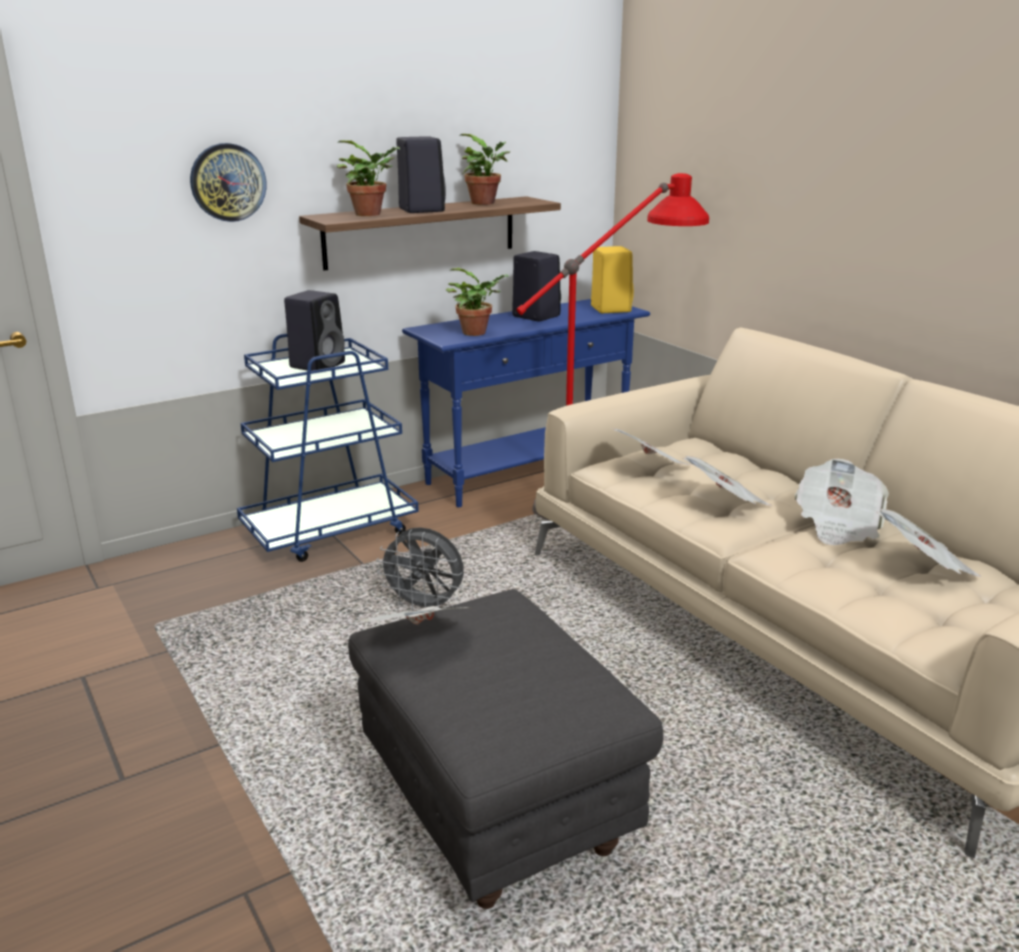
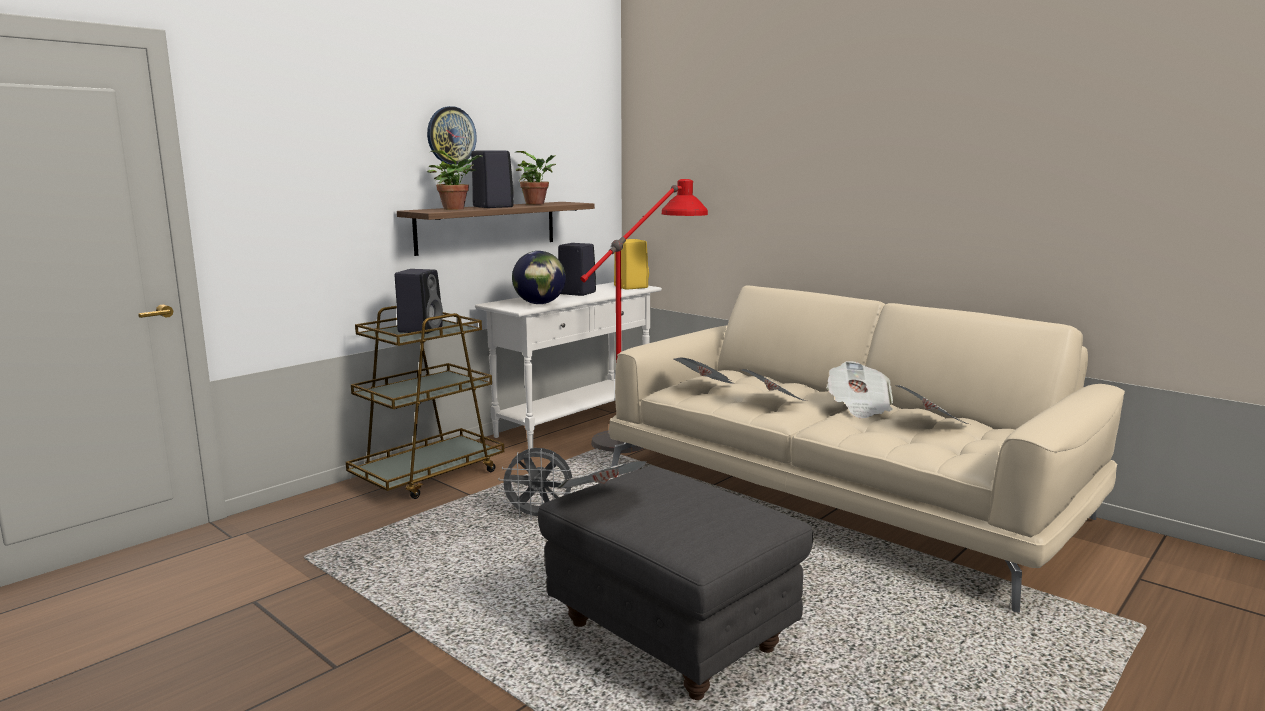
camera: 15 degrees left, 10 degrees down
(228, 182) = (342, 181): wall clock -> wall clock (451, 135)
(331, 530) = (429, 475): blue cart -> brown cart
(477, 332) = (539, 303): potted plant -> globe
(528, 473) = (575, 423): blue console table -> white console table

